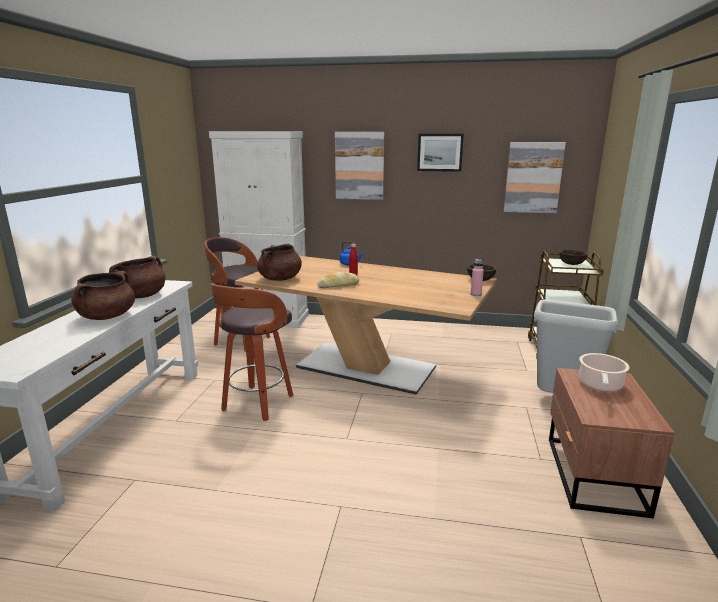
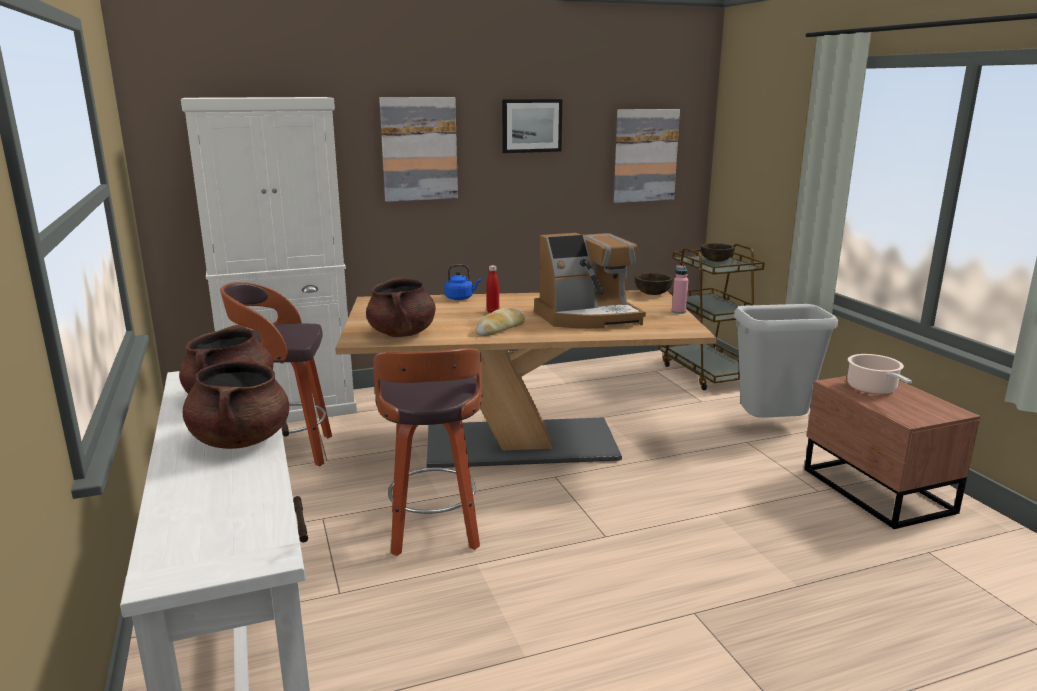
camera: 30 degrees left, 0 degrees up
(405, 287) = (588, 317): none -> coffee machine

